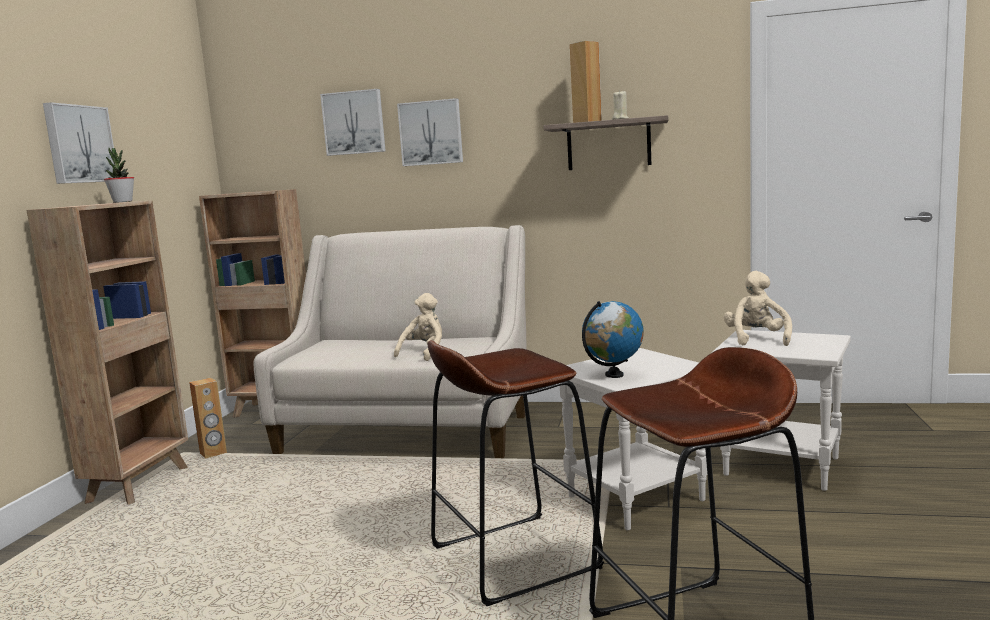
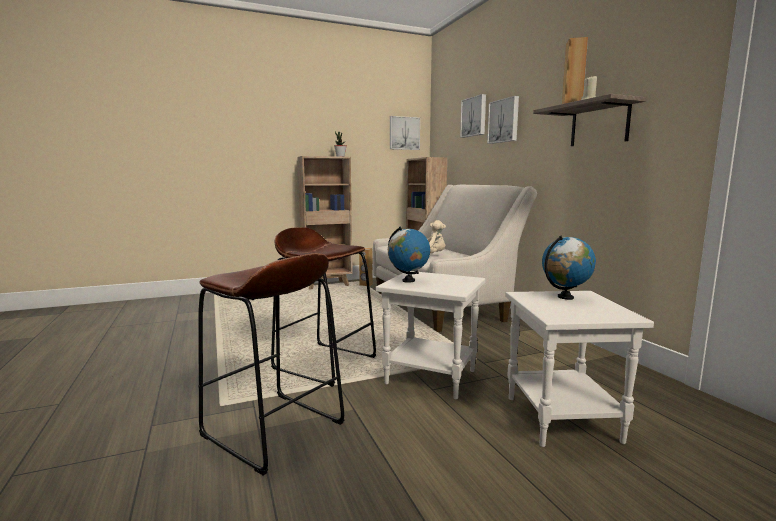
camera: 55 degrees right, 0 degrees up
(79, 144) = (333, 130): picture -> picture (404, 133)
(756, 339) = (565, 297): beige plush toy -> globe

